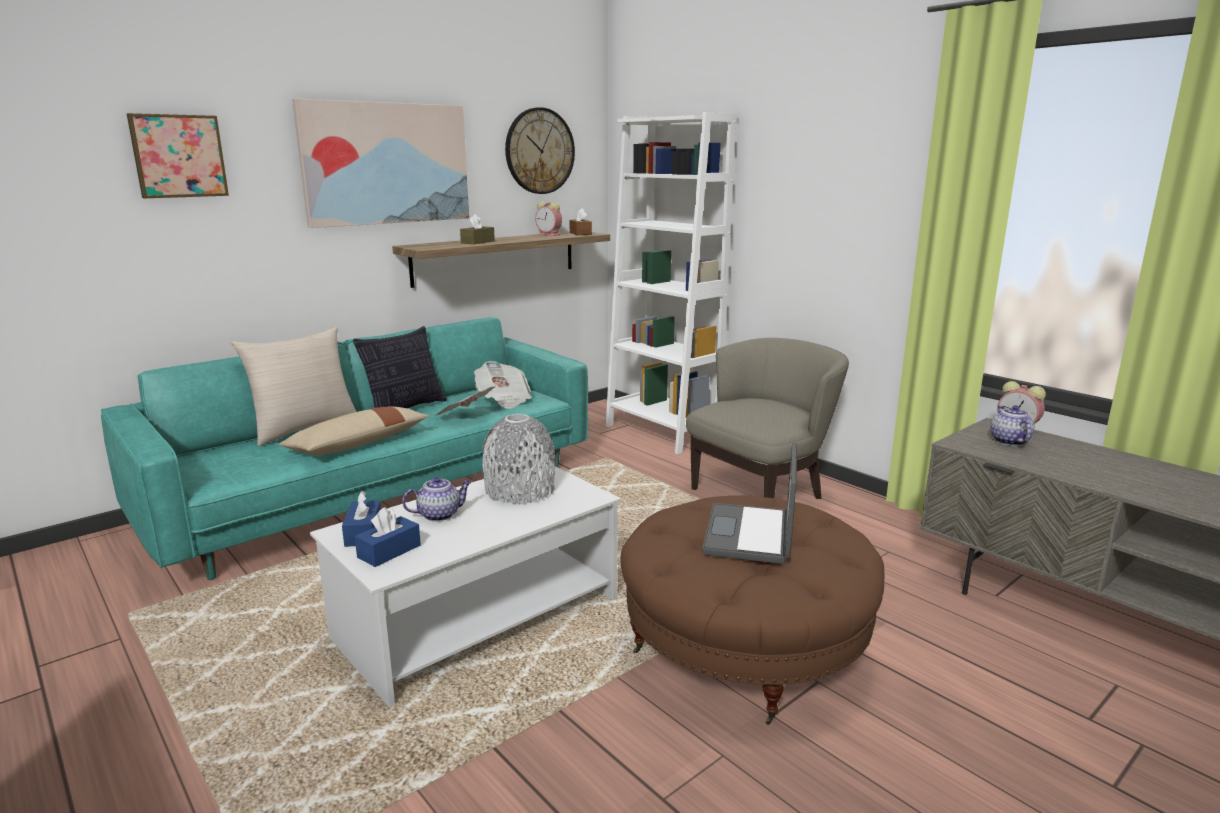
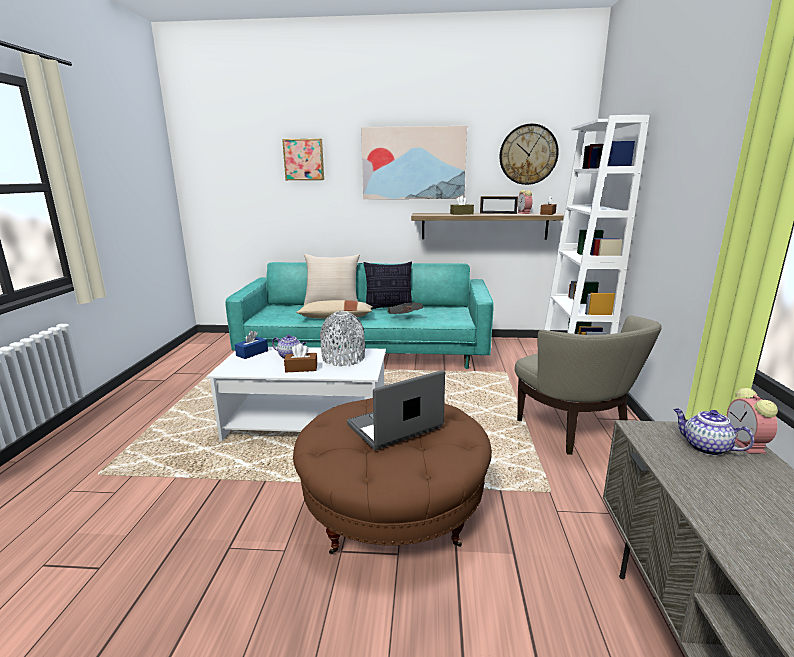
camera: 45 degrees right, 0 degrees up
(389, 551) = (243, 363): blue tissue box -> none
(496, 522) = (301, 368): none -> brown tissue box
(503, 400) = (441, 315): newspaper -> none
(521, 237) = (498, 213): none -> picture frame
(761, 493) = (575, 430): beige armchair -> beige armchair turned 60 degrees clockwise
(1008, 441) = (705, 447): teapot -> teapot turned 90 degrees counterclockwise

